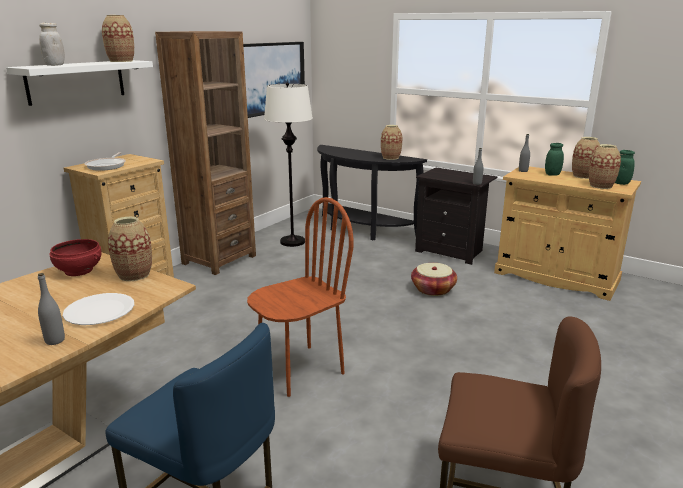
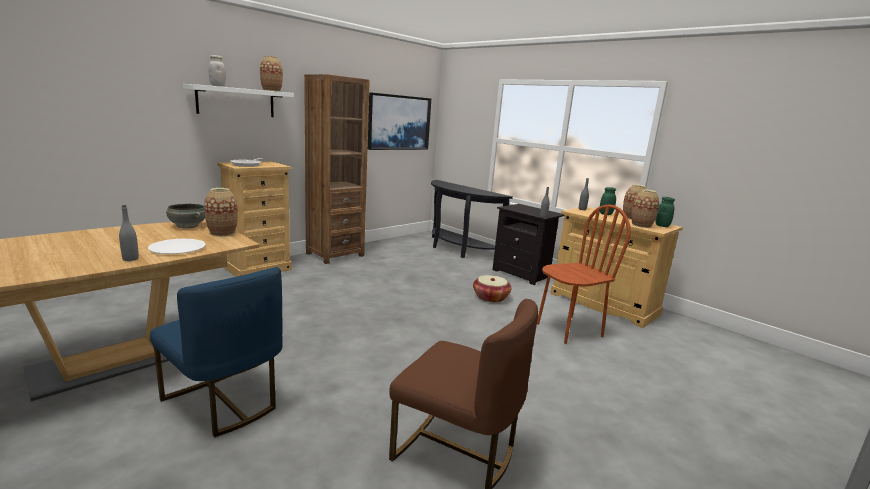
camera: 10 degrees right, 5 degrees down
(78, 271) = (187, 226): red bowl -> grey bowl
(292, 242) = (398, 251): white floor lamp -> none
(300, 370) = (348, 334): brown chair -> brown chair (569, 330)
(390, 157) = (483, 192): vase -> none

